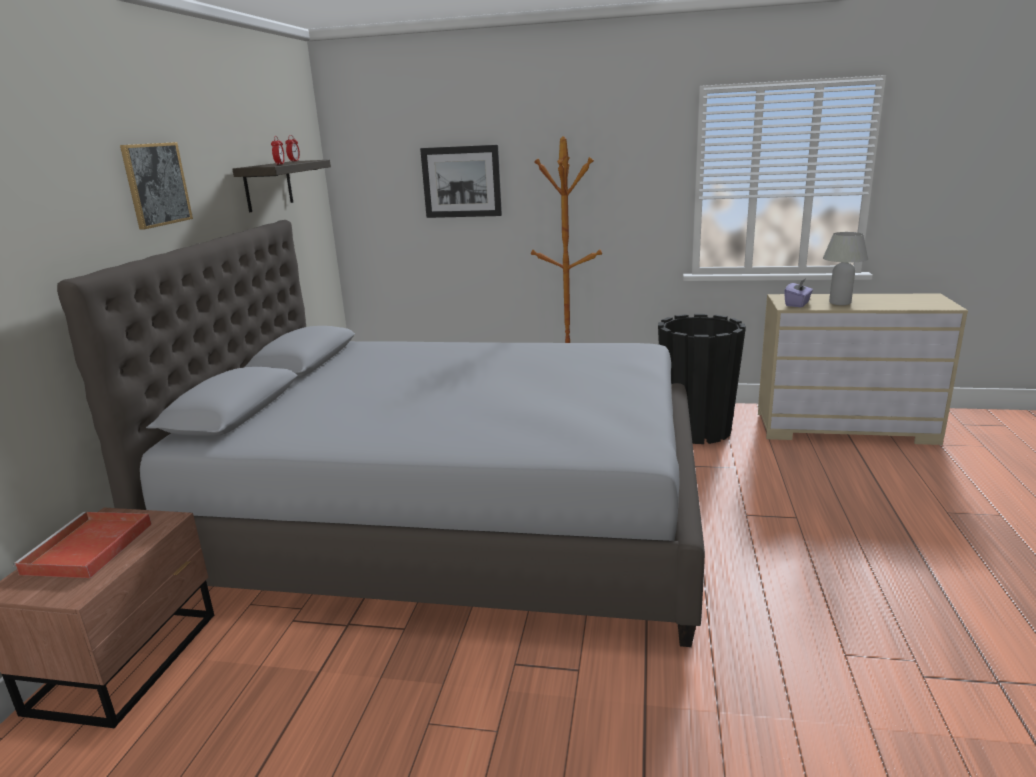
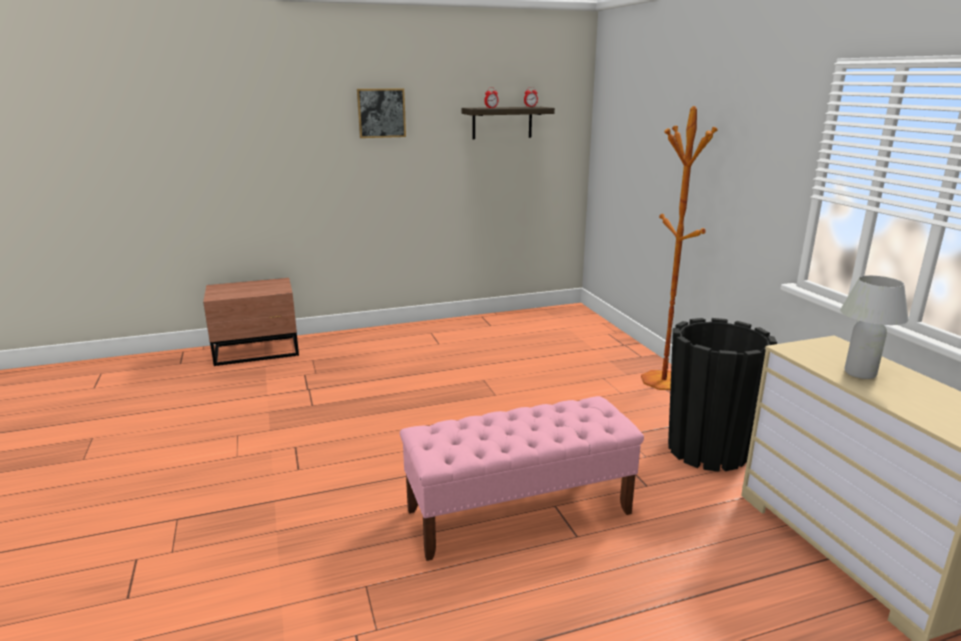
camera: 60 degrees right, 0 degrees up
(87, 549) = (250, 287): red tray -> none
(450, 517) = (439, 383): grey bed -> none
(461, 182) = (653, 139): picture -> none
(748, 534) = (519, 511): none -> pink bench
(797, 304) = (810, 352): purple tissue box -> none

